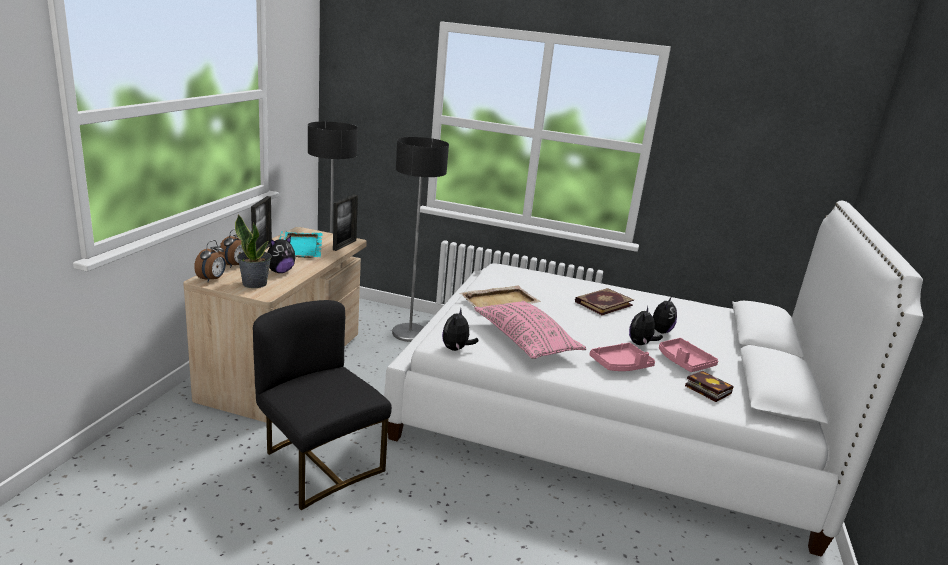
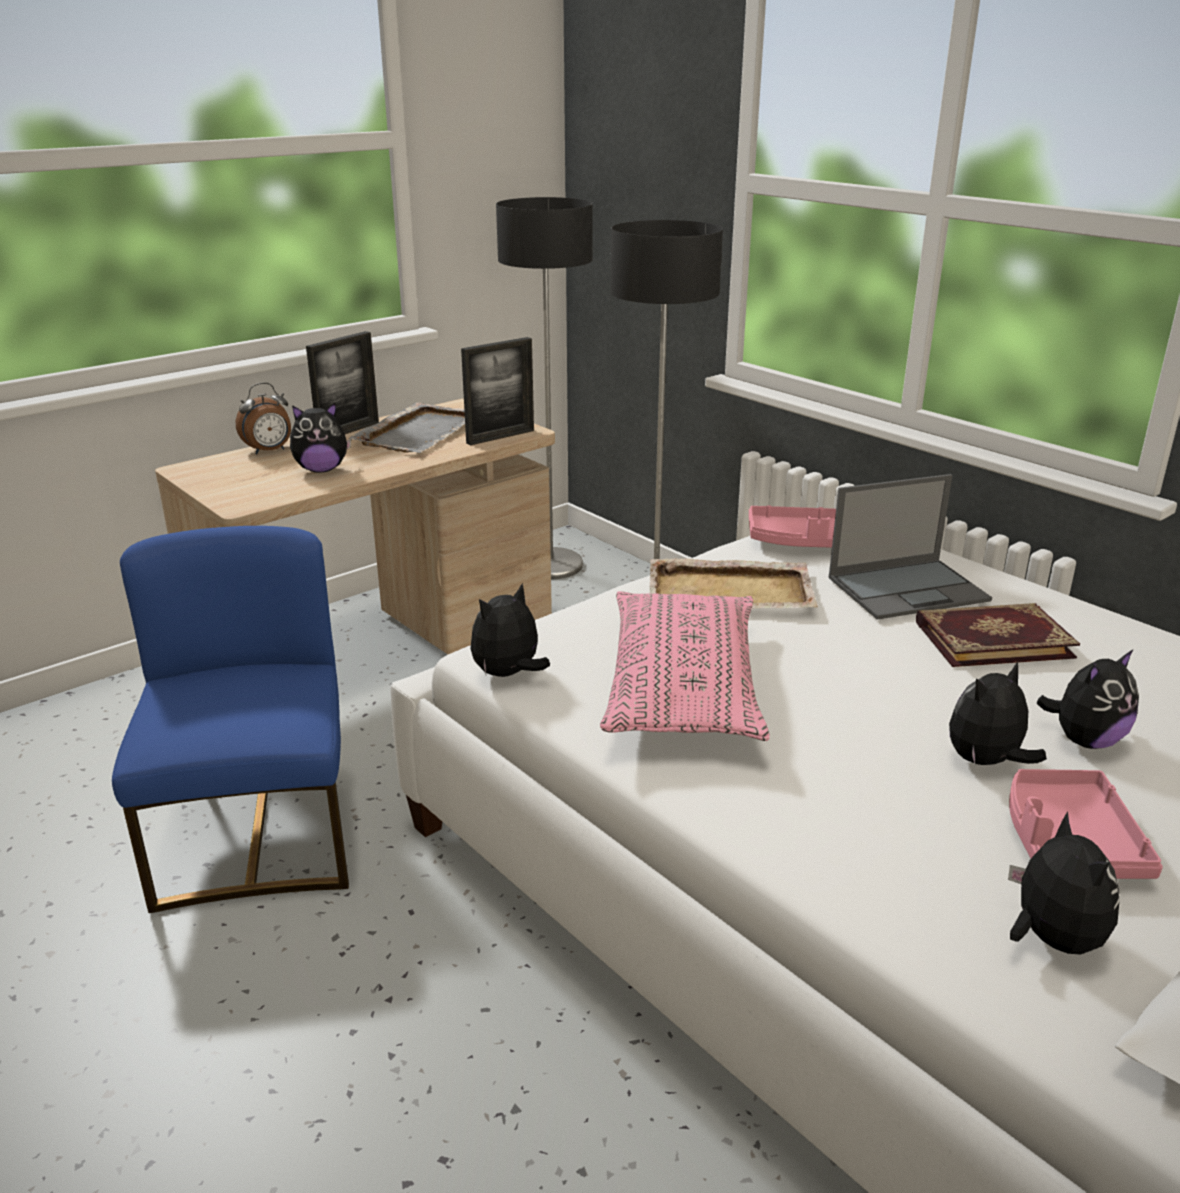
camera: 35 degrees right, 5 degrees up
(212, 279) = (201, 469): alarm clock -> none
(255, 283) = (253, 484): potted plant -> none
(300, 246) = (419, 432): turquoise tray -> grey tray
(319, 464) = (259, 838): black chair -> blue chair
(560, 290) = (909, 589): none -> laptop
(621, 365) = (858, 803): pink tray -> pink tray (796, 540)
(705, 389) = (1051, 939): book -> plush toy

